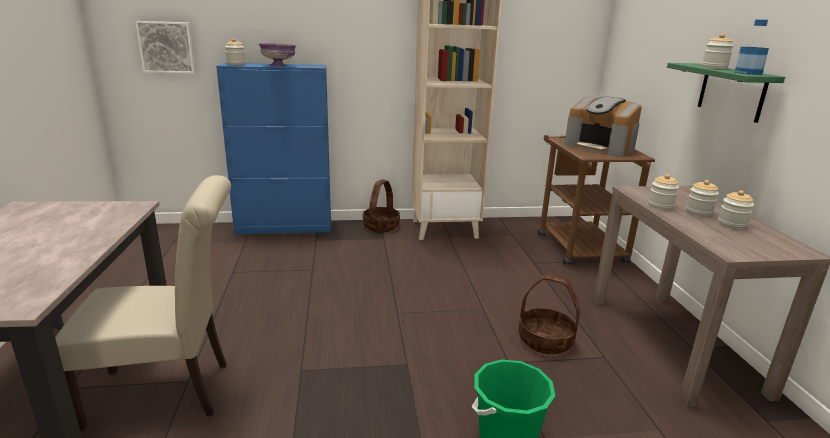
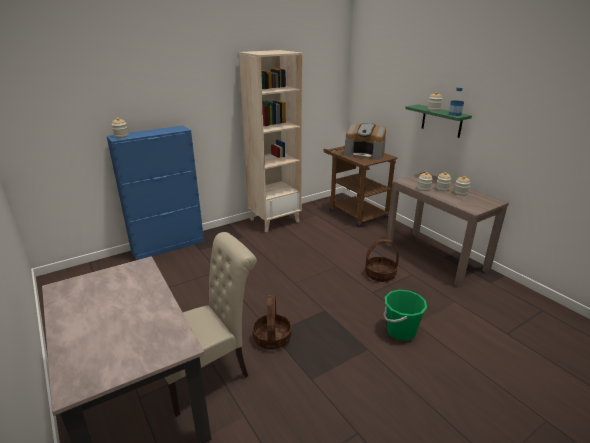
camera: 25 degrees left, 5 degrees up
(167, 47) = (57, 131): picture -> none
(278, 65) = (155, 132): purple bowl -> none
(381, 226) = (234, 229): basket -> basket (272, 338)

